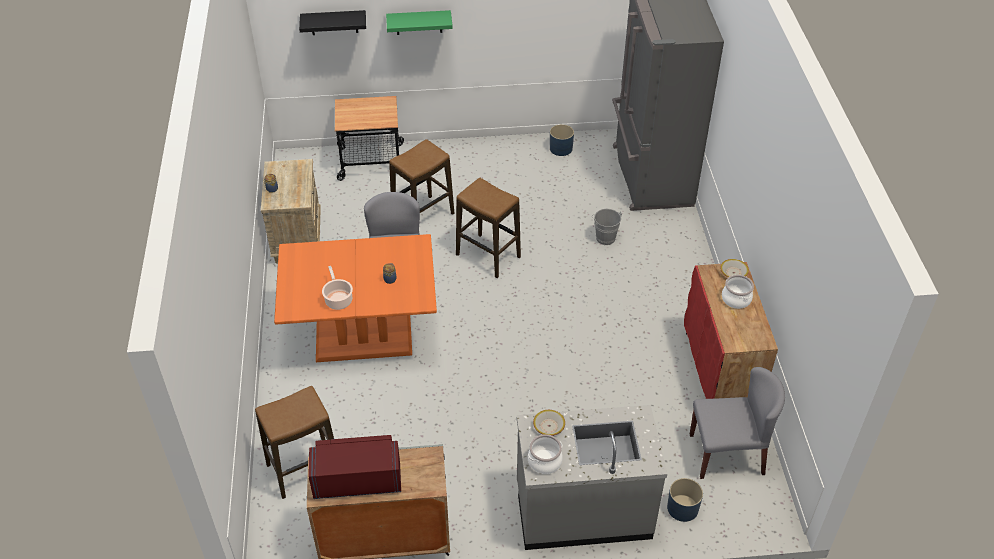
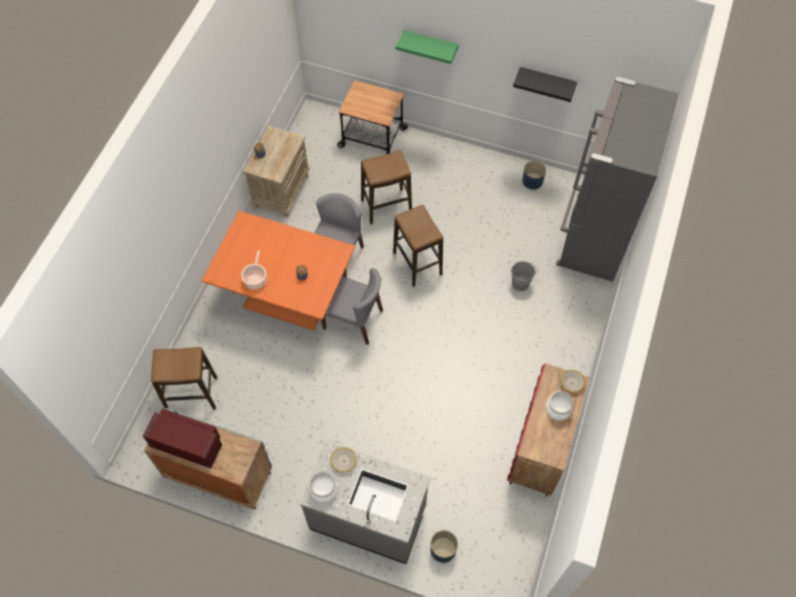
camera: 25 degrees right, 15 degrees up
(334, 22) = (359, 23): black shelf -> black shelf (546, 82)
(727, 454) = (504, 520): grey chair -> grey chair (353, 320)

